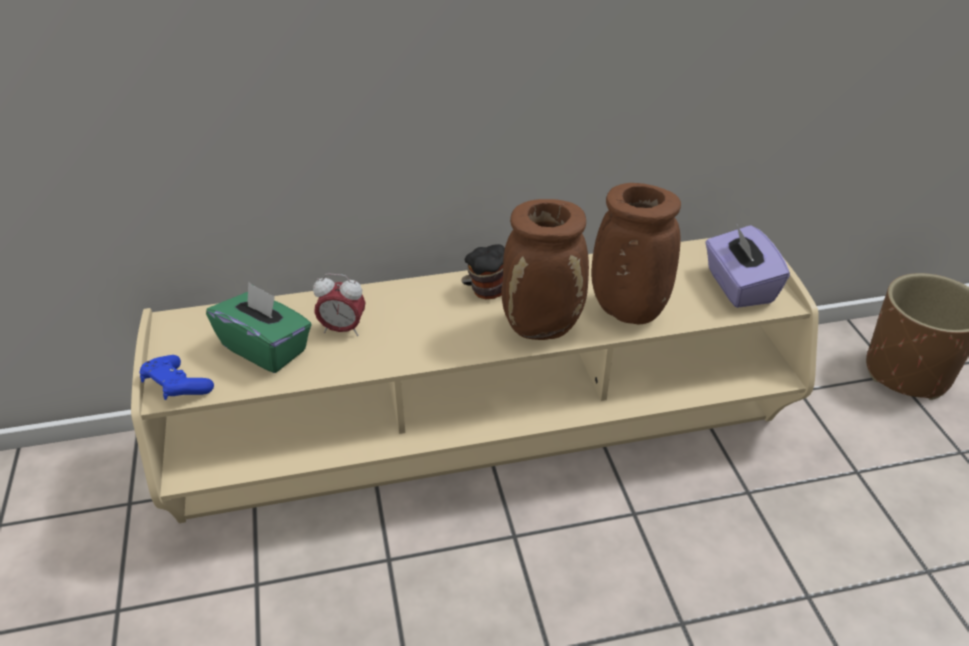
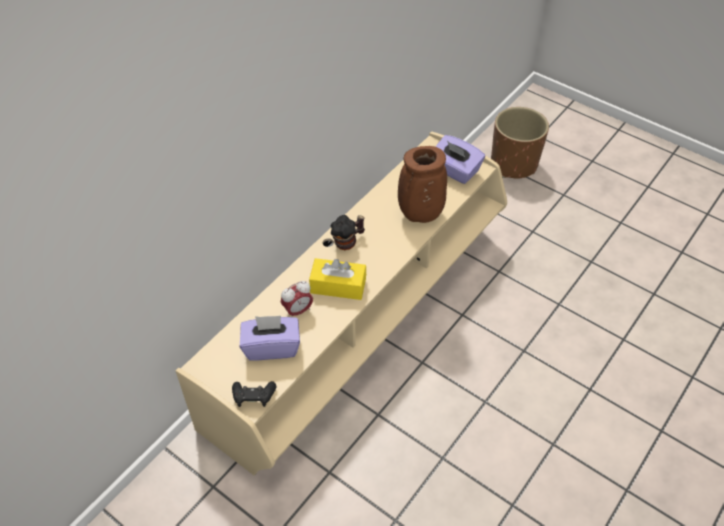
camera: 40 degrees left, 10 degrees up
(177, 388) = (254, 398): blue game controller -> black game controller
(266, 348) = (271, 347): green tissue box -> purple tissue box
(422, 330) = (338, 286): none -> yellow tissue box
(543, 327) = (392, 248): brown vase -> none

